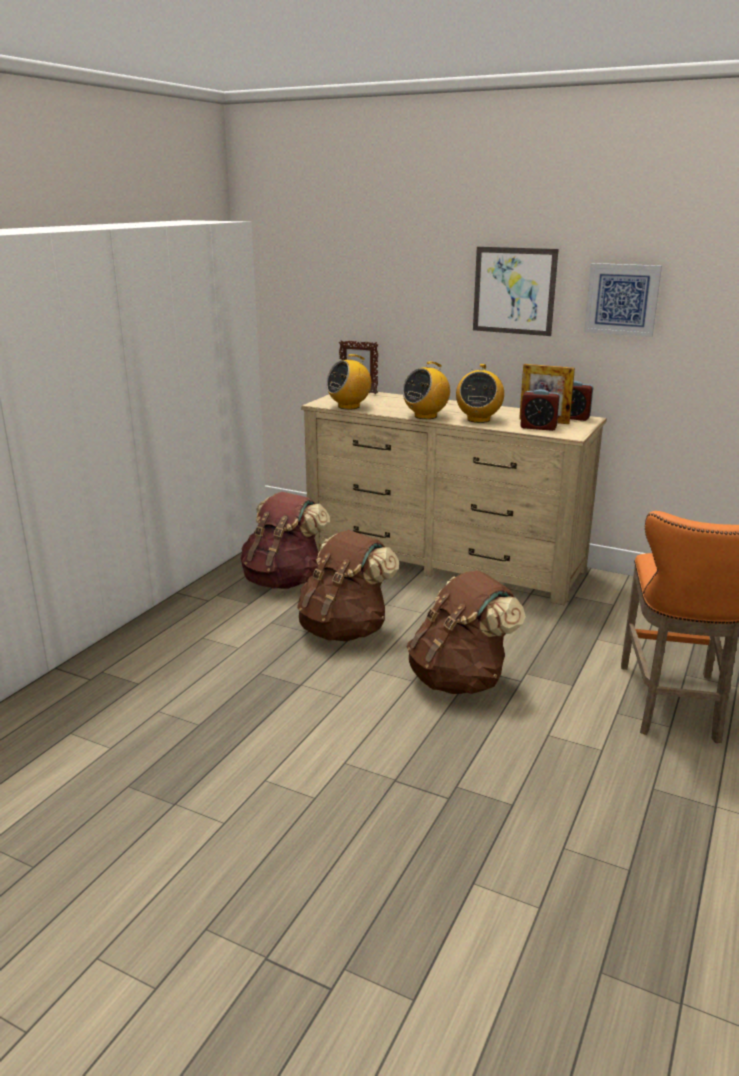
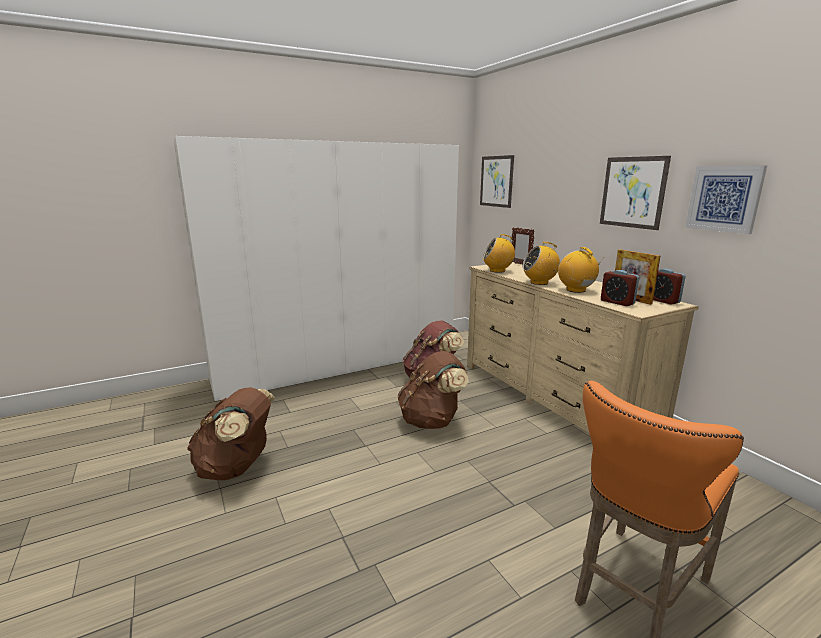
camera: 35 degrees right, 5 degrees down
(289, 271) = (496, 181): none -> picture
(460, 680) = (468, 484): brown backpack -> brown backpack (237, 468)
(478, 419) = (576, 290): radio -> radio turned 105 degrees clockwise

